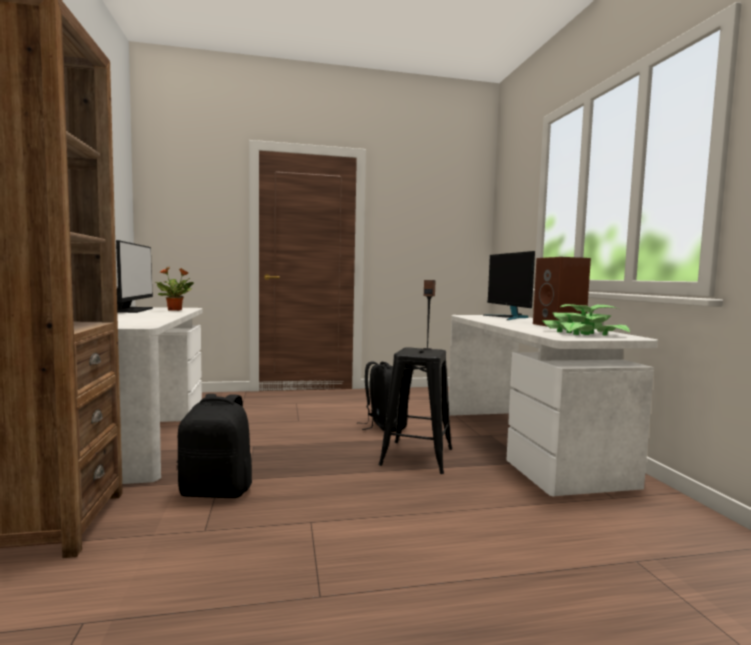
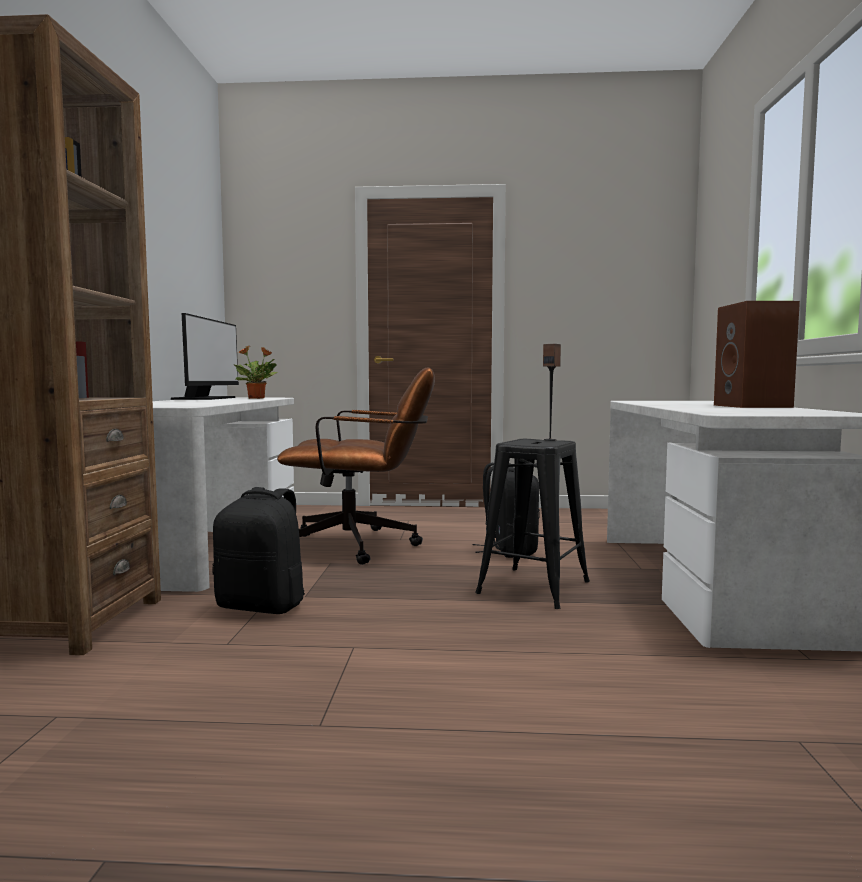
camera: 15 degrees right, 0 degrees up
(272, 429) = (363, 546): none -> brown office chair
(509, 317) = (692, 402): monitor -> none
(582, 333) = (769, 411): potted plant -> none

